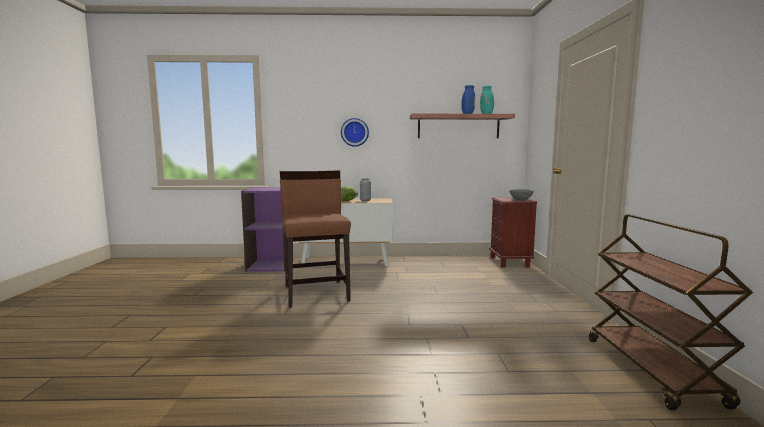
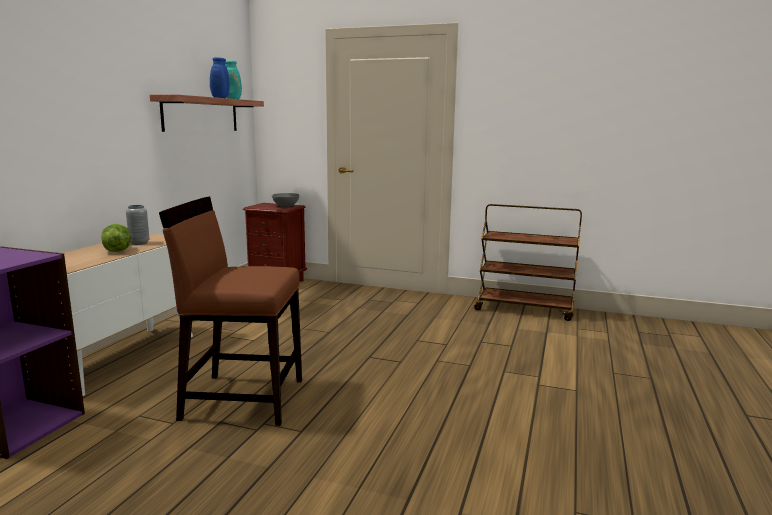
camera: 70 degrees left, 5 degrees up
(354, 132) = (77, 122): wall clock -> none

